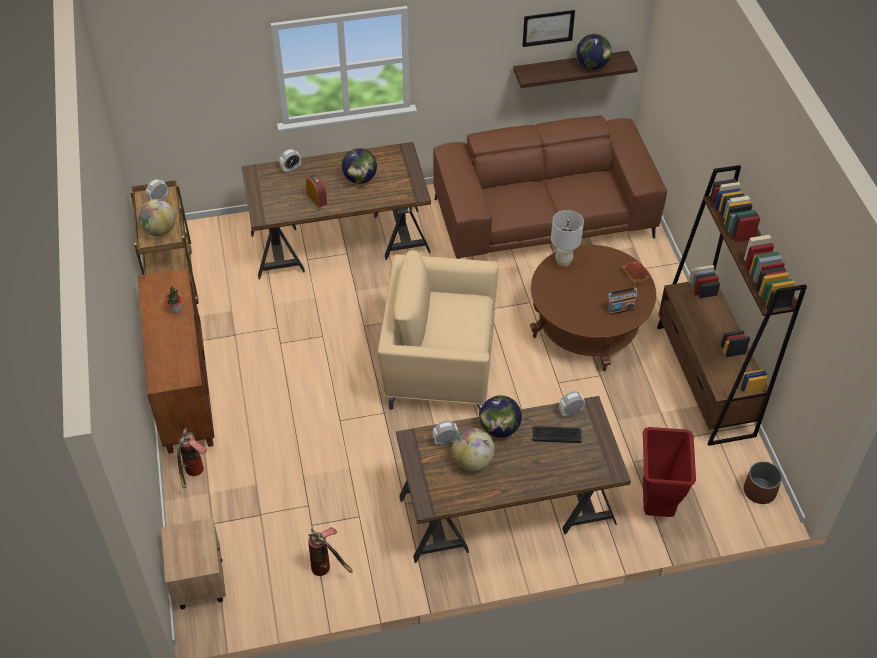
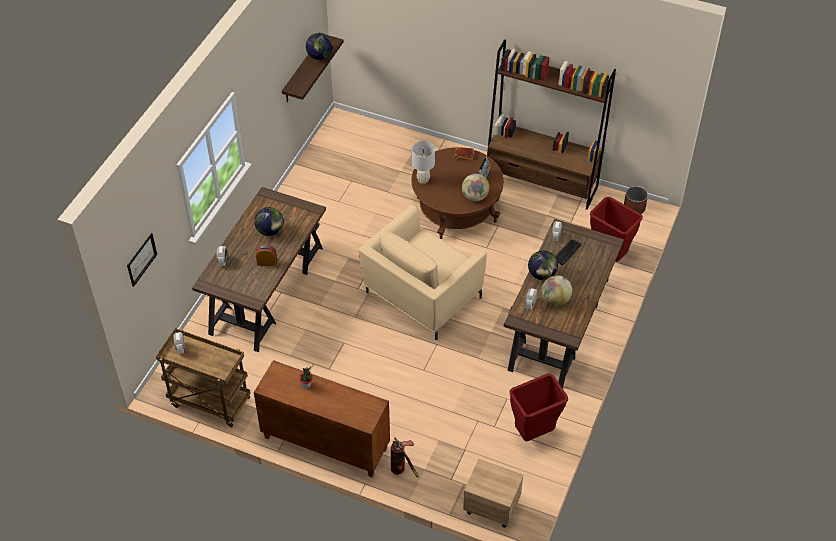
camera: 55 degrees left, 0 degrees up
(159, 230) = (214, 362): globe -> globe (475, 197)
(328, 568) = (533, 434): fire extinguisher -> red trash can
(543, 219) = (349, 178): brown sofa -> none
(548, 28) = (290, 49): picture -> picture (141, 259)

